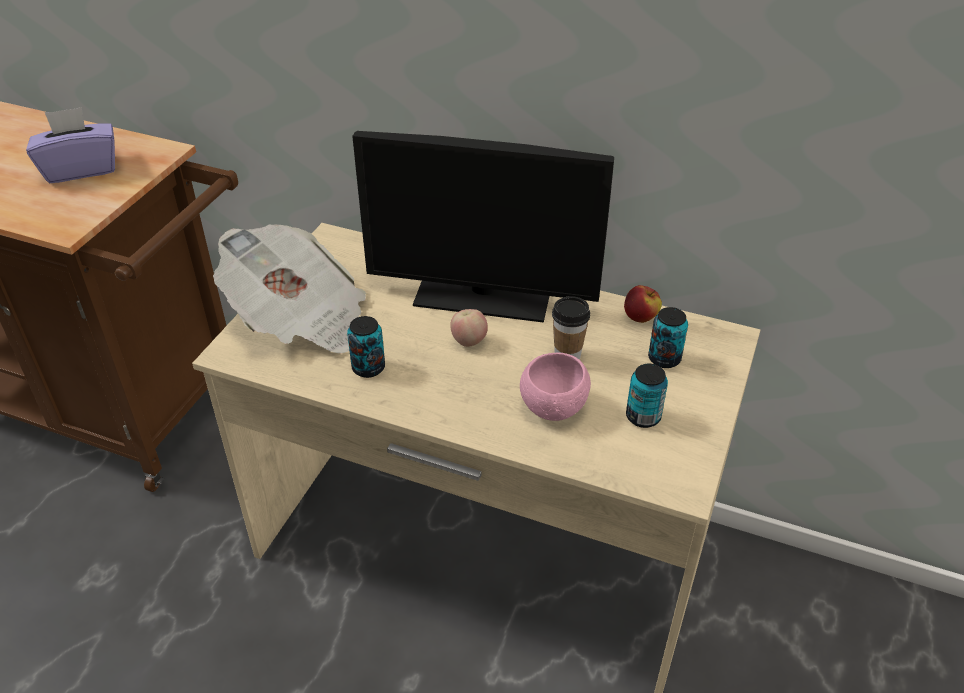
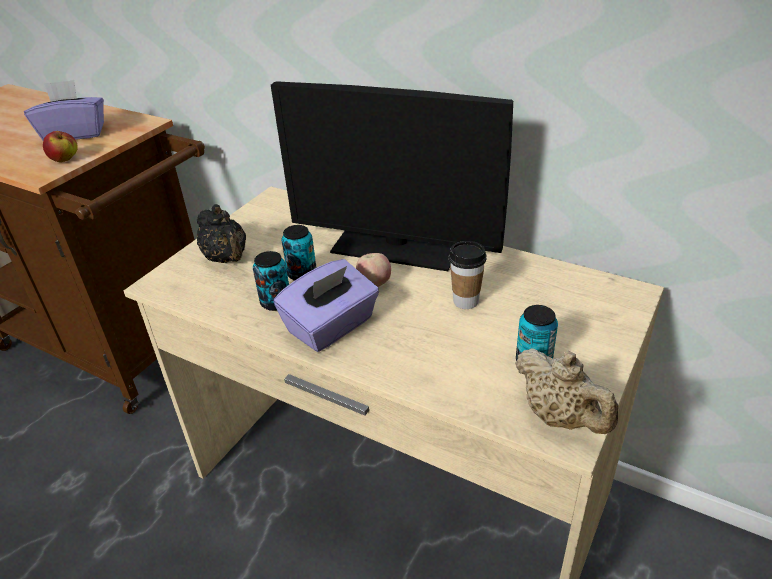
camera: 10 degrees right, 5 degrees down
(299, 318) = (227, 259): newspaper -> black teapot
(435, 392) = (331, 327): none -> purple tissue box
(553, 407) = (443, 346): pink bowl -> none
(640, 317) = (543, 271): apple -> apple (65, 160)
(664, 358) = (562, 308): can -> can (302, 274)
(674, 471) = (560, 417): none -> beige teapot

